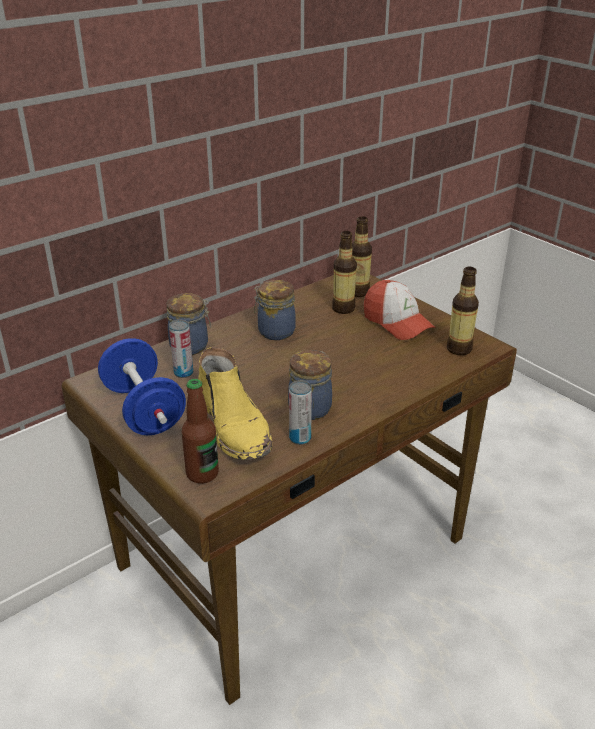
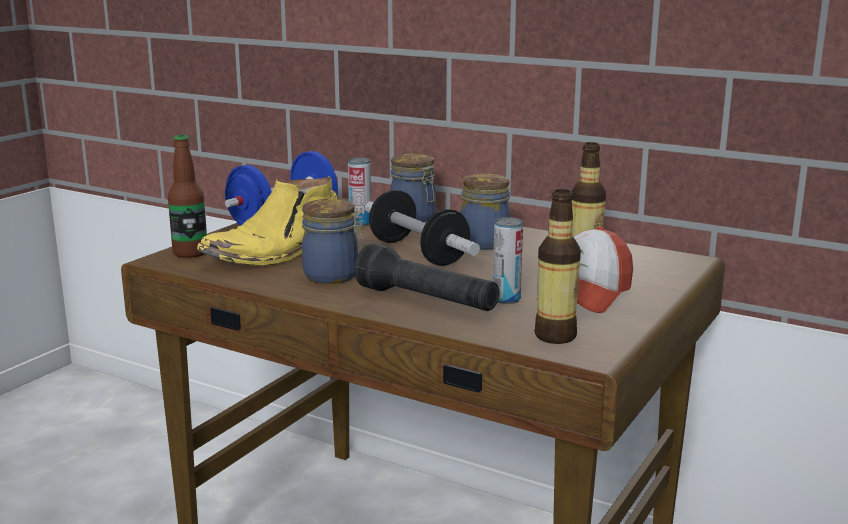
camera: 70 degrees right, 15 degrees down
(280, 362) = (418, 253): none -> dumbbell
(300, 438) = (270, 279): can -> can (506, 299)
(358, 292) = (643, 267): bottle -> none
(383, 379) = (427, 301): none -> black flashlight

